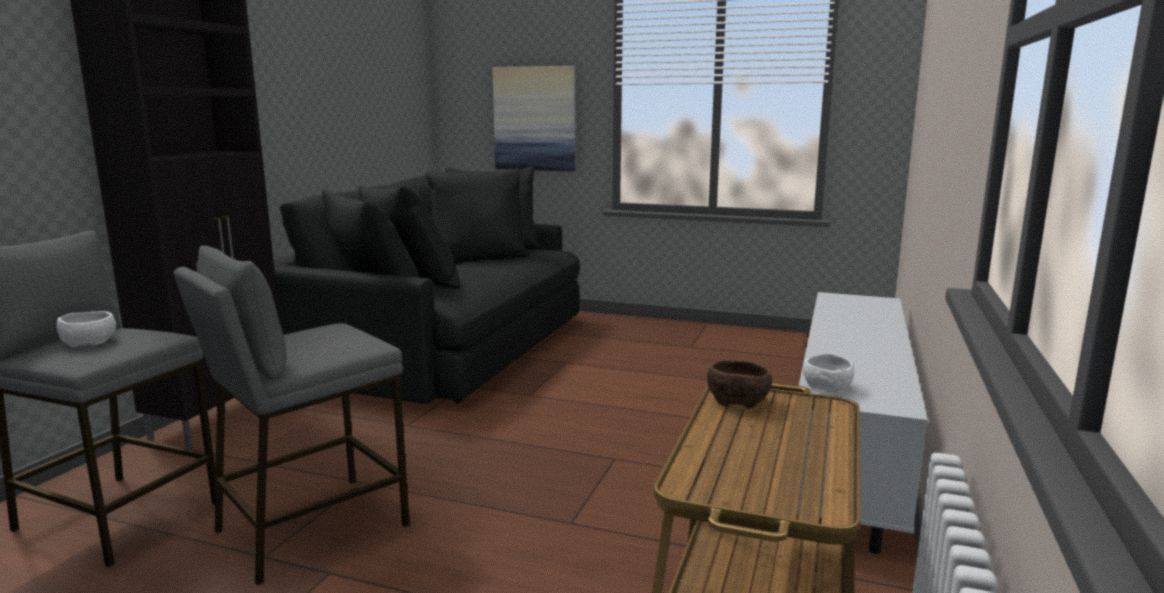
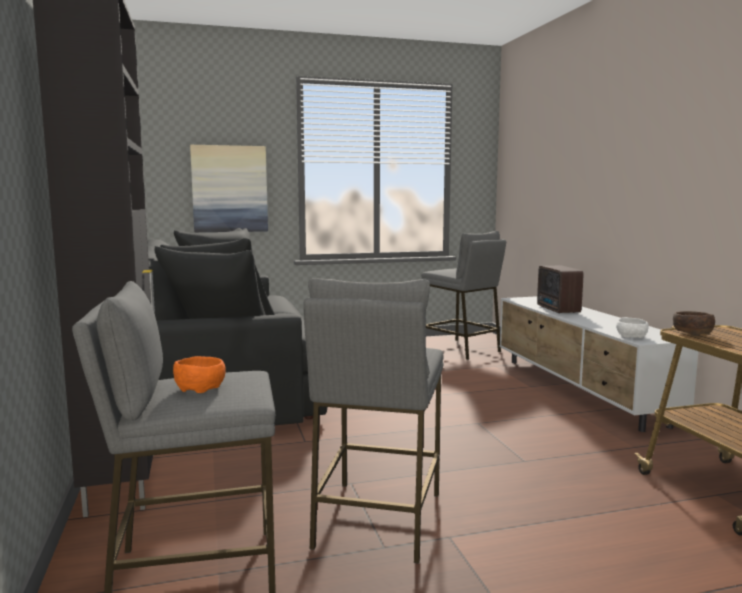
camera: 35 degrees left, 5 degrees down
(91, 342) = (200, 387): white bowl -> orange bowl
(791, 357) = (461, 349): none -> grey stool
(845, 323) = (557, 310): none -> radio

